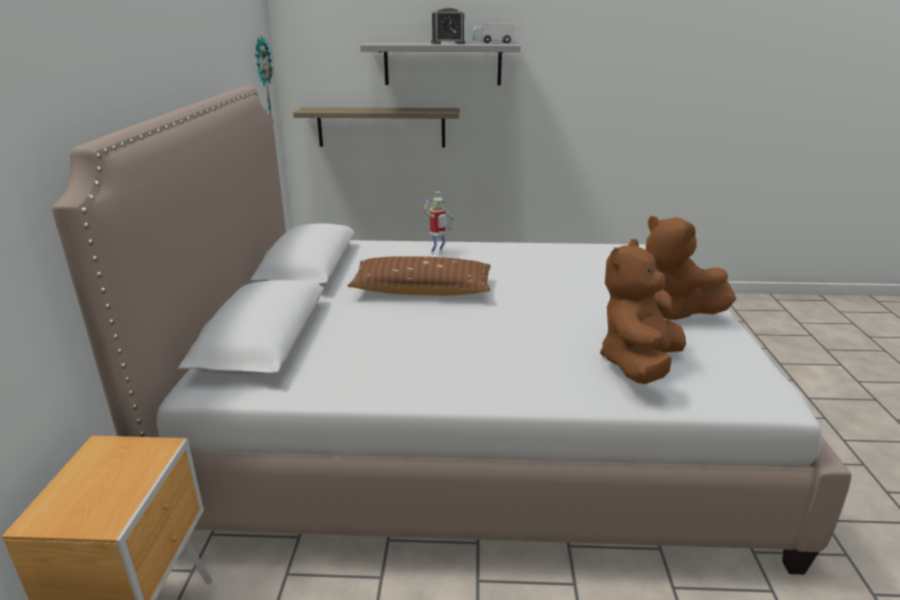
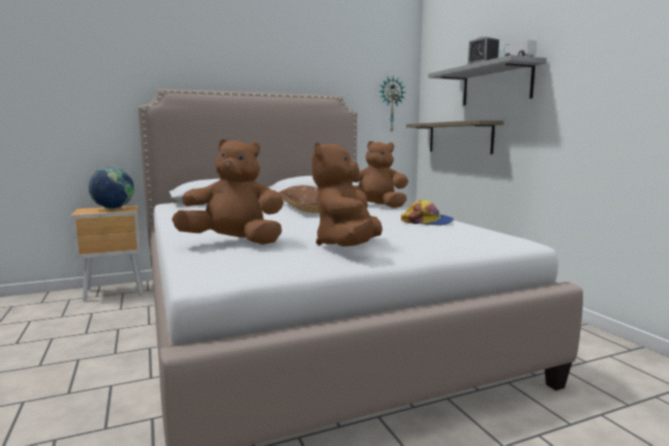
camera: 65 degrees right, 15 degrees down
(113, 469) = (114, 209): none -> globe
(437, 253) = (375, 206): toy robot -> brown plush toy
(560, 255) = (427, 222): none -> cap

